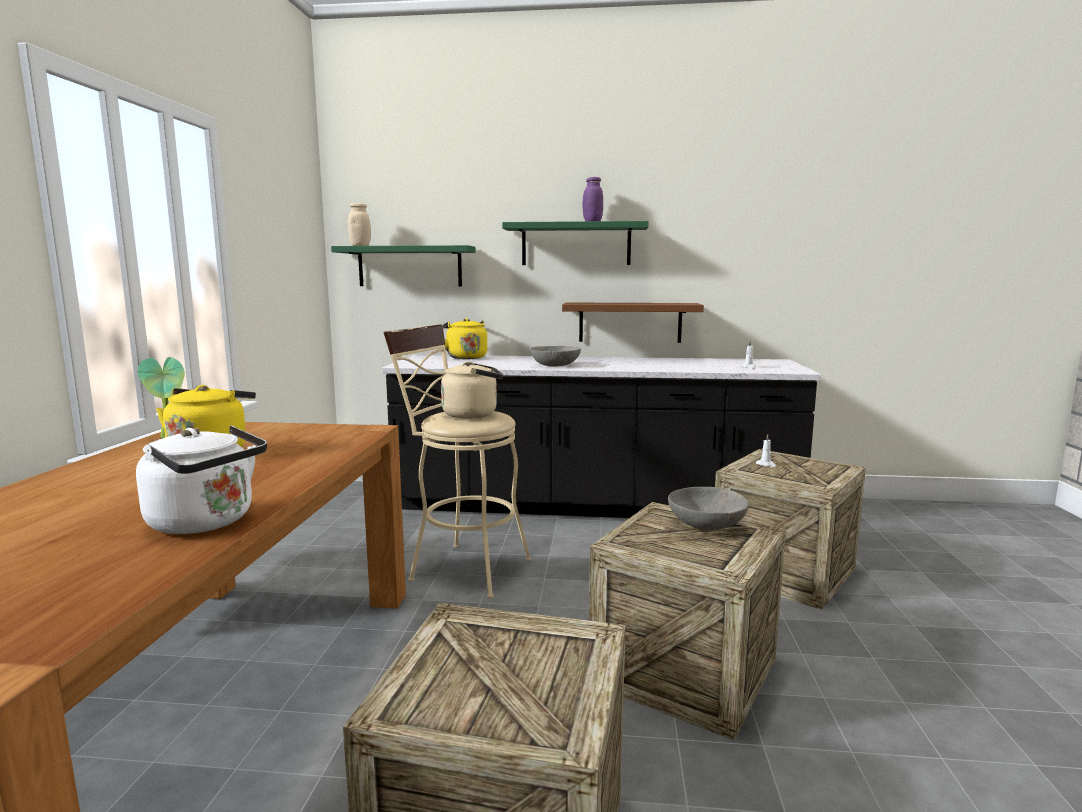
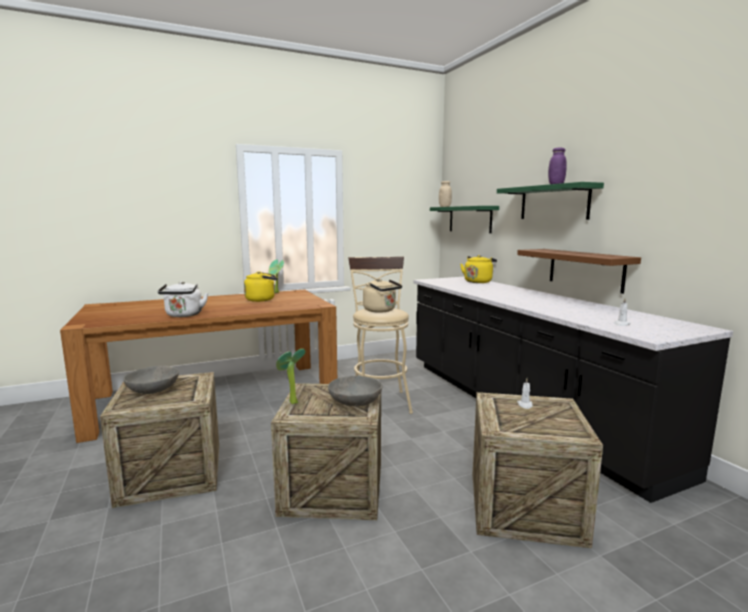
camera: 60 degrees right, 0 degrees up
(555, 366) = (491, 294): grey bowl -> grey bowl (153, 391)
(676, 561) = (291, 402): none -> potted plant

